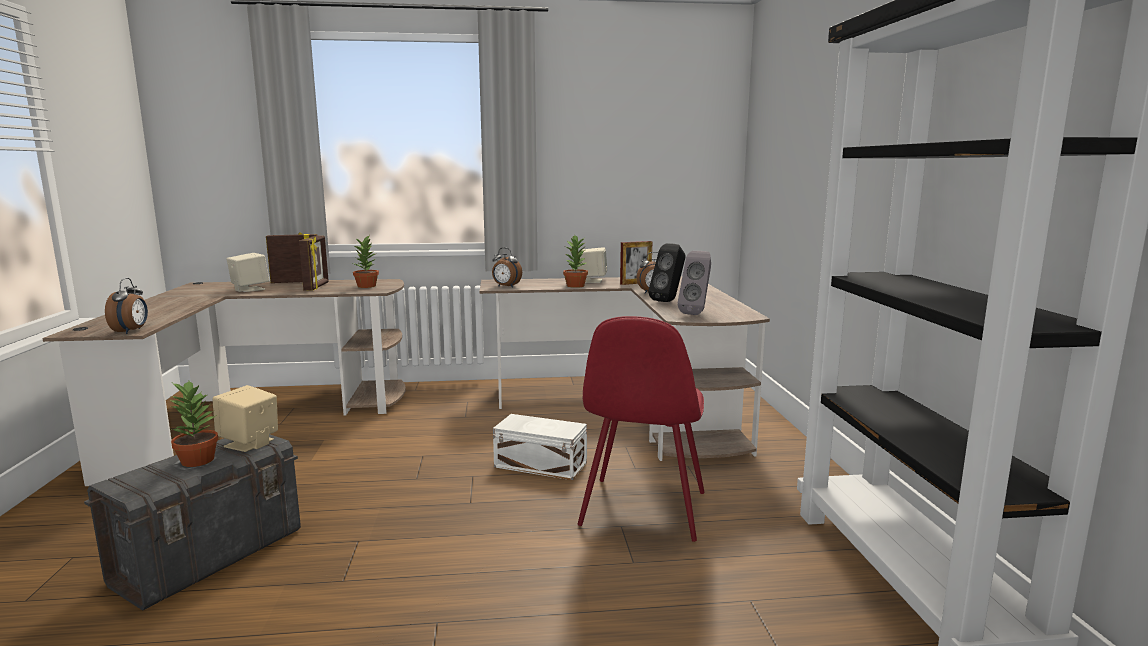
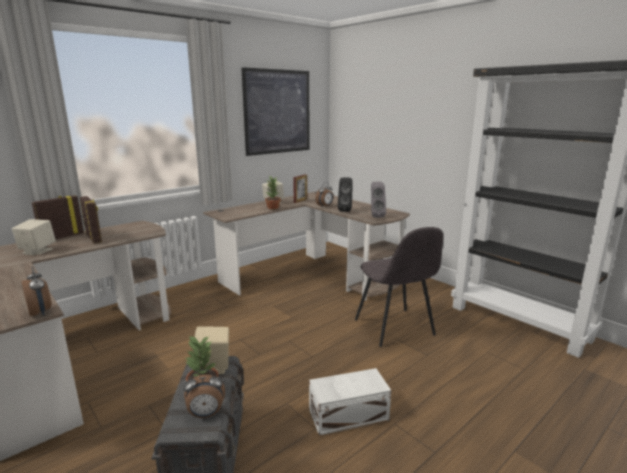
camera: 35 degrees left, 5 degrees up
(367, 286) = (135, 230): potted plant -> none
(506, 286) = (234, 215): alarm clock -> alarm clock (206, 414)
(540, 464) = (313, 321): white storage box -> white storage box (347, 414)
(635, 142) = (277, 112): none -> picture
(642, 510) = (395, 328): red chair -> grey chair

